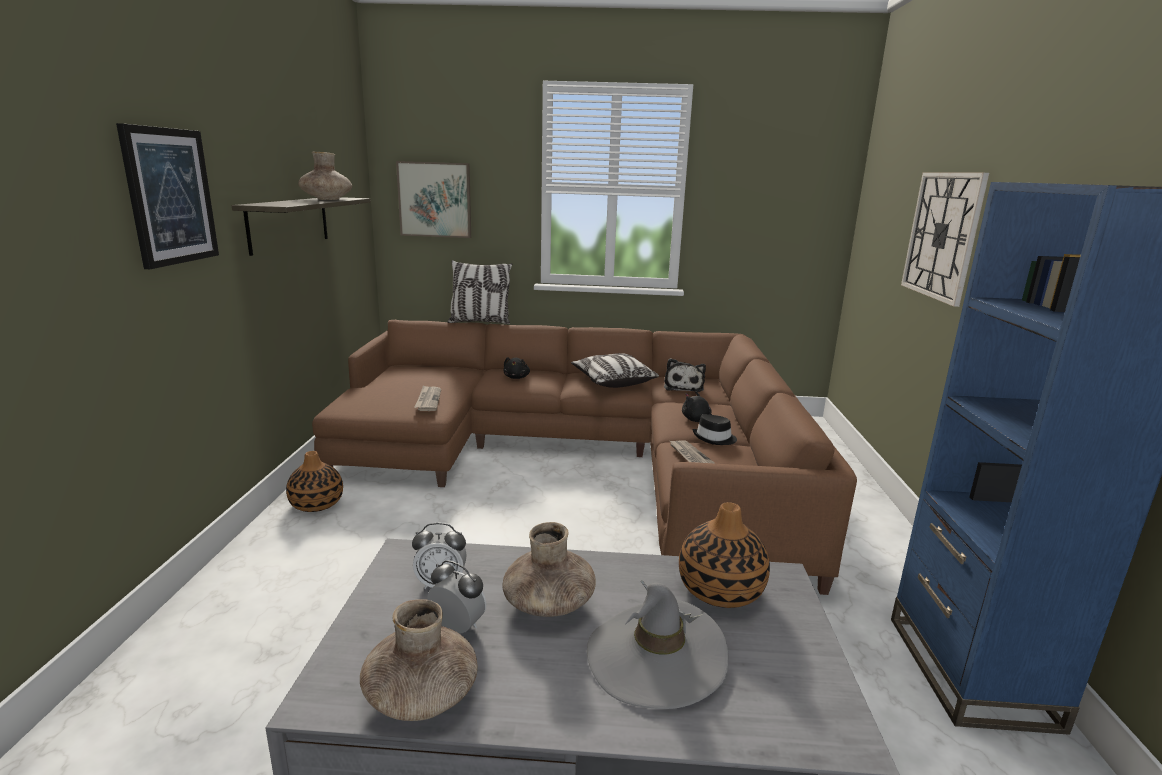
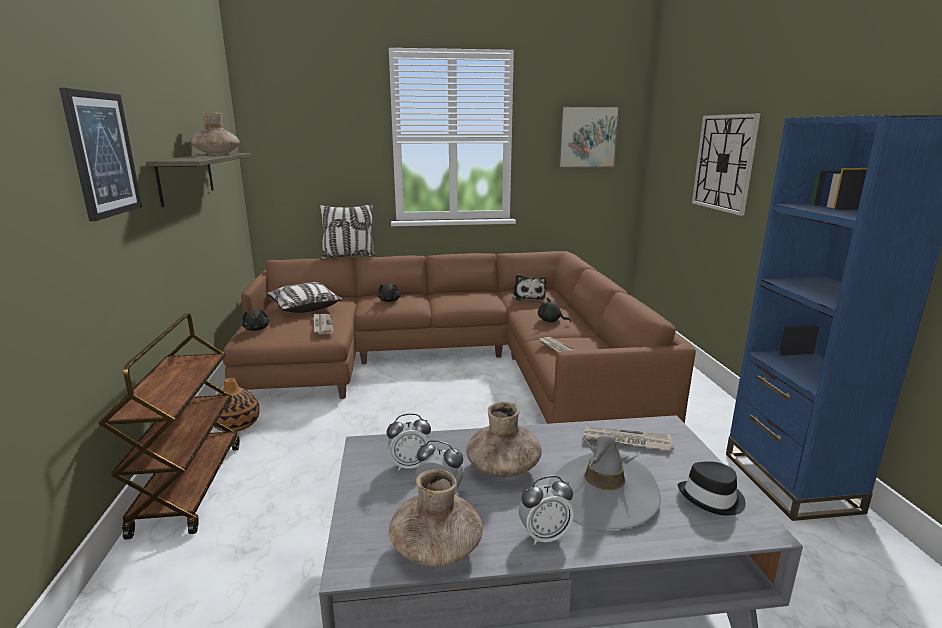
camera: 10 degrees left, 0 degrees up
(242, 569) = (189, 486): none -> brown cart
(357, 398) = (257, 329): none -> black plush toy
(435, 199) = (298, 153): picture -> picture (587, 137)
(557, 701) = (544, 536): none -> alarm clock
(612, 382) = (470, 297): pillow -> pillow (304, 307)
(714, 438) = (570, 333): black hat -> black hat (712, 498)
(720, 590) = (627, 441): vase -> newspaper

